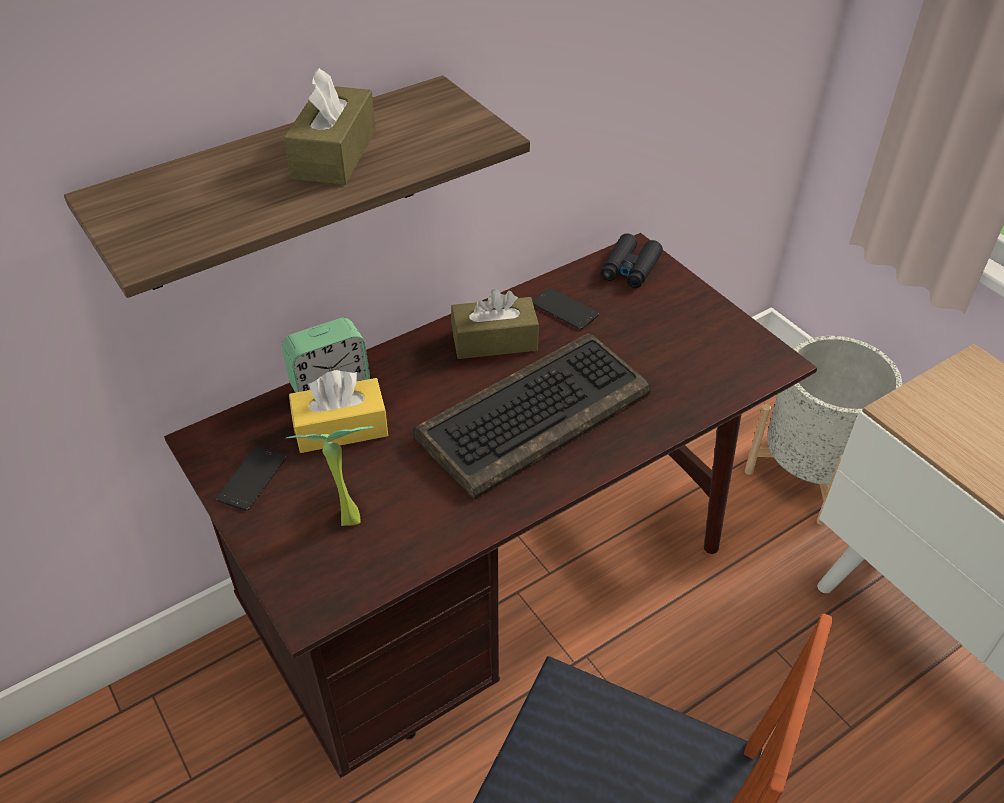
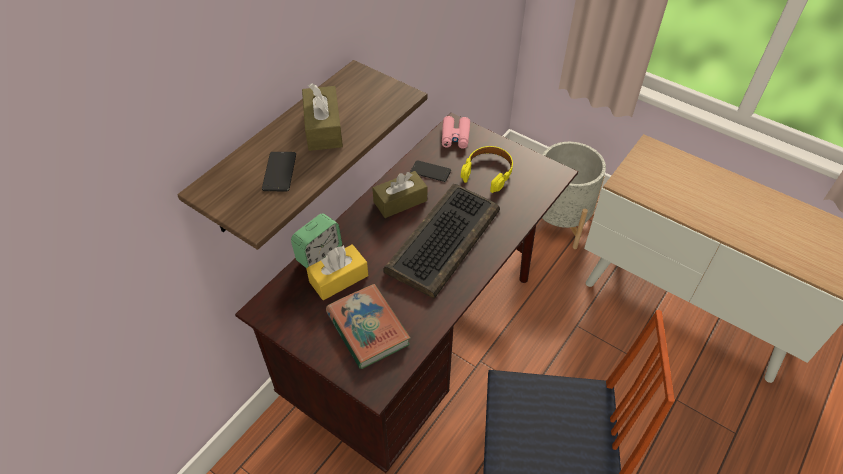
camera: 20 degrees left, 5 degrees up
(252, 479) = (303, 324): phone -> phone (279, 172)
(345, 515) = (367, 329): potted plant -> book
(630, 268) = (455, 136): black binoculars -> pink binoculars
(659, 333) = (488, 172): none -> yellow headphones

